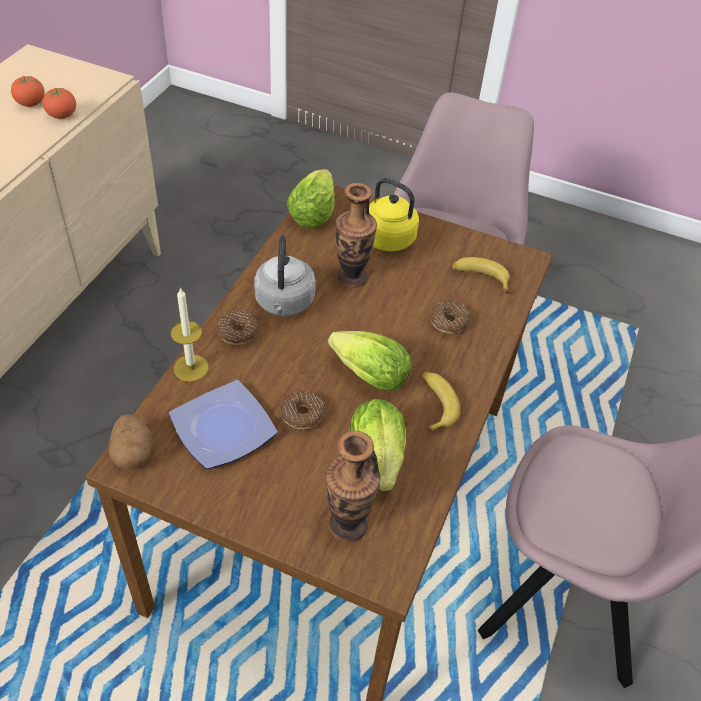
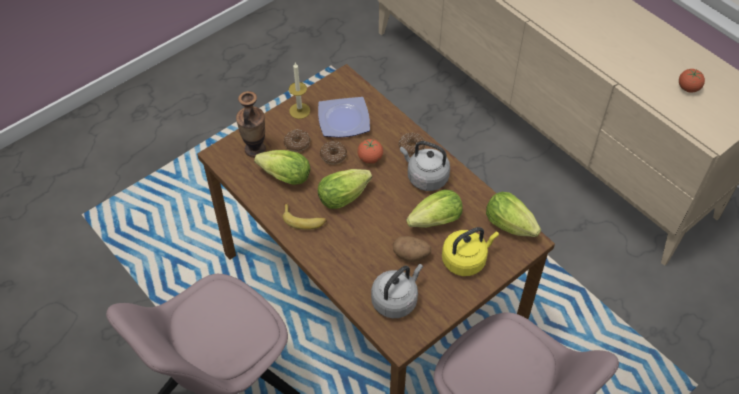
camera: 120 degrees right, 5 degrees up
(62, 116) = (667, 102): tomato -> tomato (370, 158)
(133, 453) = (349, 82): potato -> potato (411, 255)
(191, 368) = (394, 118): candle -> candle (299, 111)
(352, 277) = (432, 222): vase -> lettuce
(448, 322) = (364, 259): donut -> donut (297, 143)
(480, 278) = (396, 300): banana -> grey kettle

